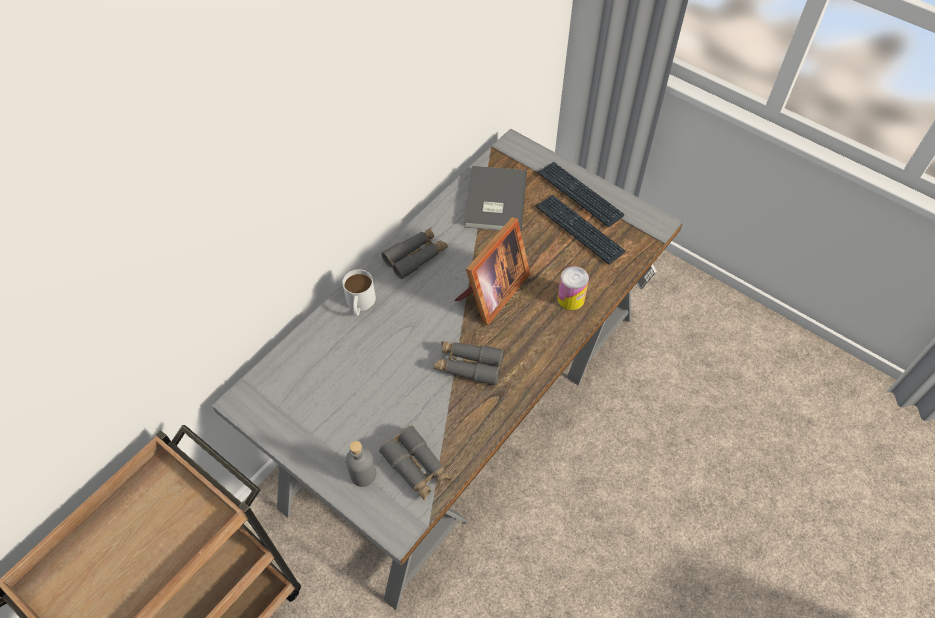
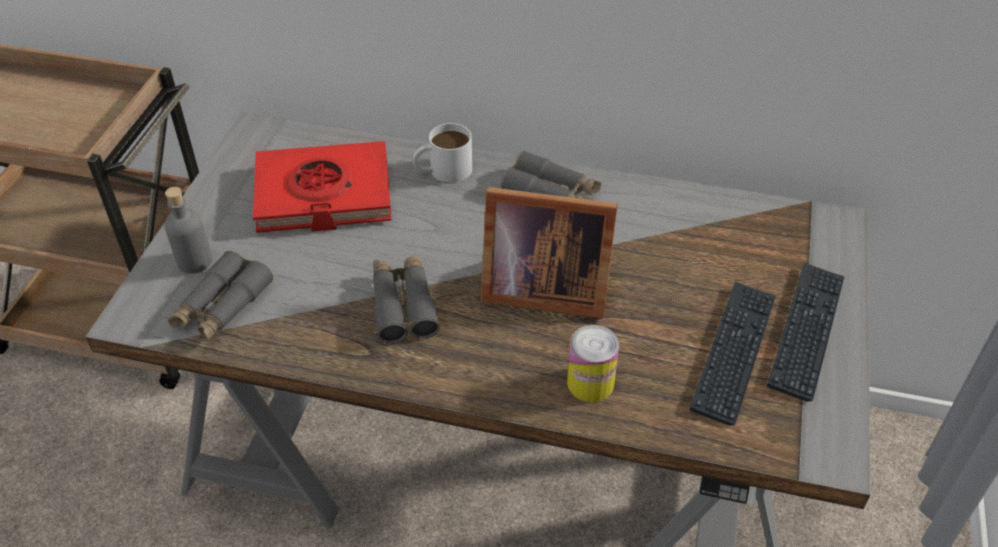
camera: 65 degrees right, 10 degrees down
(342, 378) = (323, 195): none -> red book
(493, 201) = (708, 237): grey book -> none

